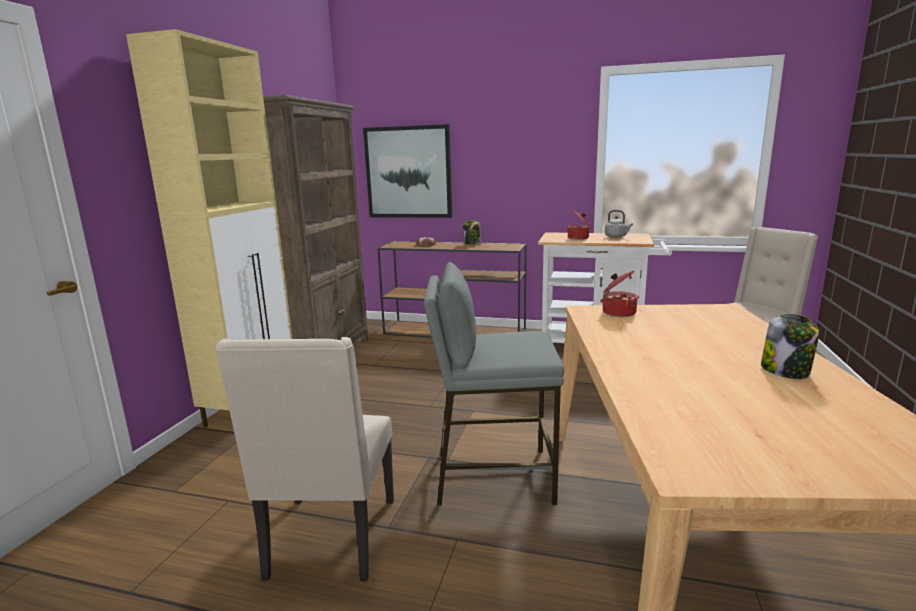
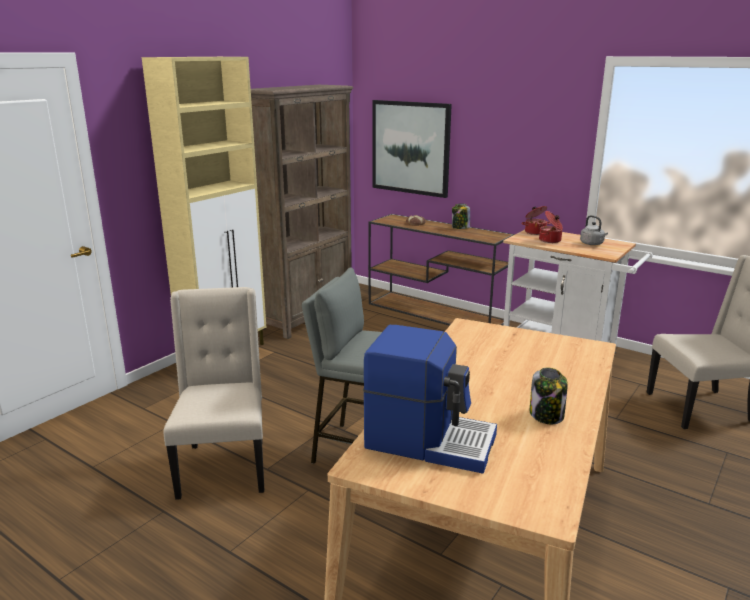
camera: 20 degrees right, 5 degrees up
(330, 539) = (224, 467): beige chair -> beige chair turned 150 degrees clockwise
(618, 312) = (490, 333): cooking pot -> cooking pot (535, 232)
(717, 422) = (429, 440): none -> coffee machine

